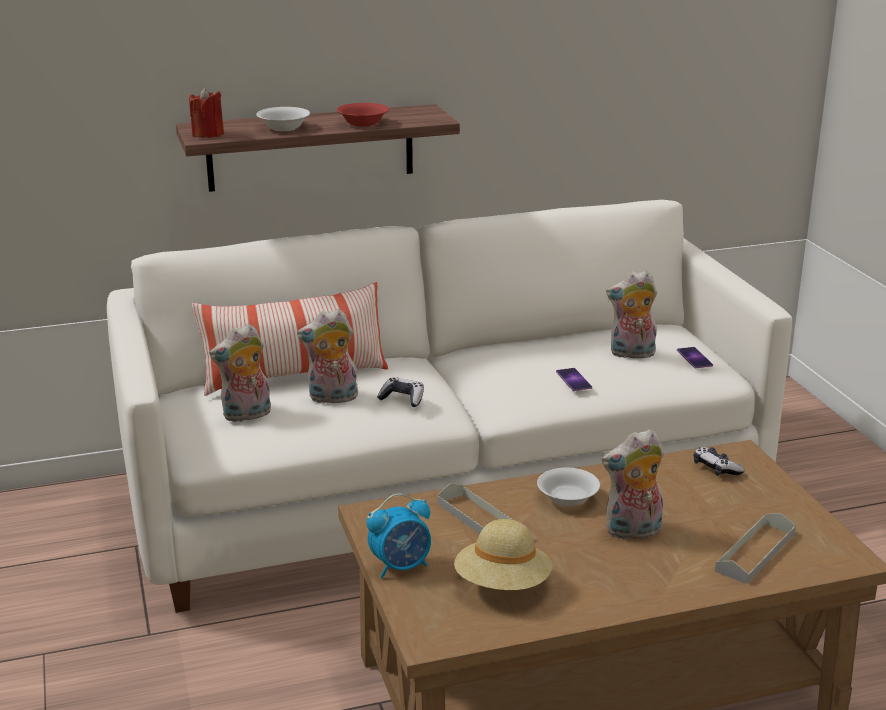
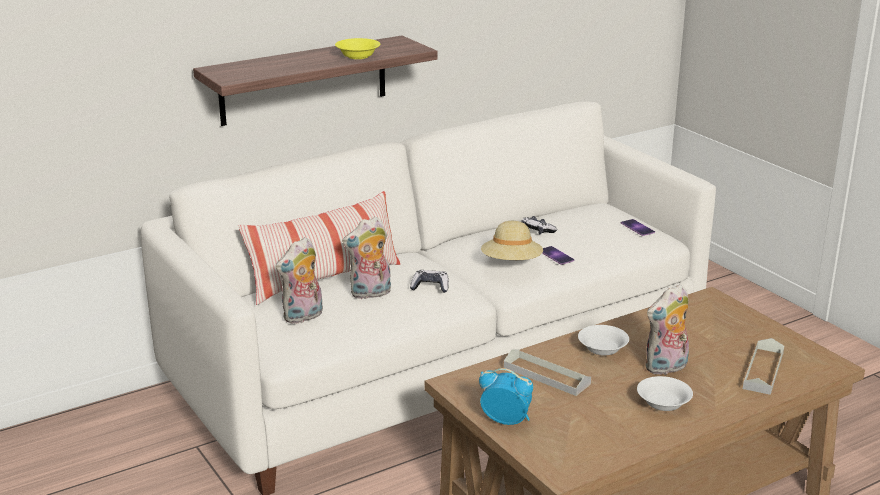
camera: 15 degrees left, 0 degrees up
(208, 134) = (232, 75): red candle -> none
(283, 128) = (293, 65): white bowl -> white bowl (662, 403)
(362, 123) = (357, 56): red bowl -> yellow bowl
(401, 566) = (506, 420): alarm clock -> alarm clock turned 120 degrees counterclockwise
(503, 585) = (593, 423): beige hat -> beige hat (511, 263)
(631, 354) = (588, 230): plush toy -> none
(716, 468) = (699, 312): game controller -> game controller (537, 231)

